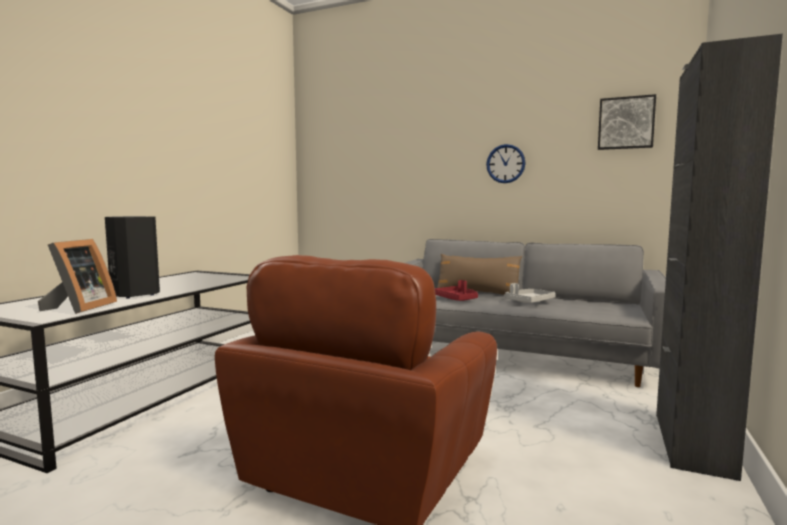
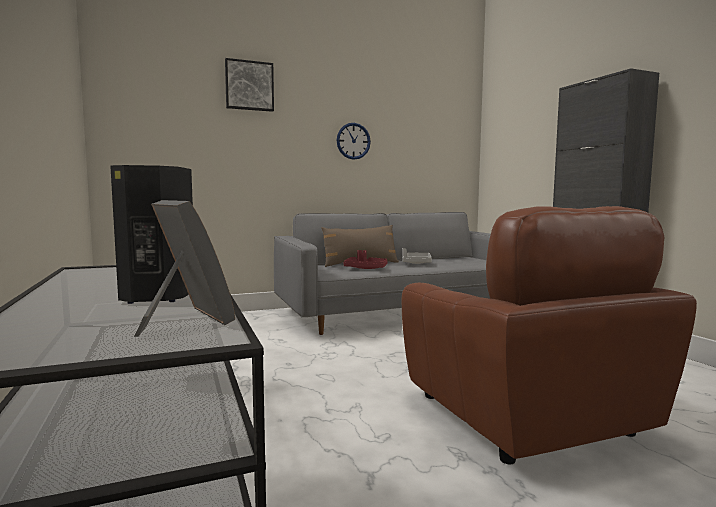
camera: 45 degrees left, 0 degrees up
(625, 123) = (440, 116): picture -> picture (249, 86)

